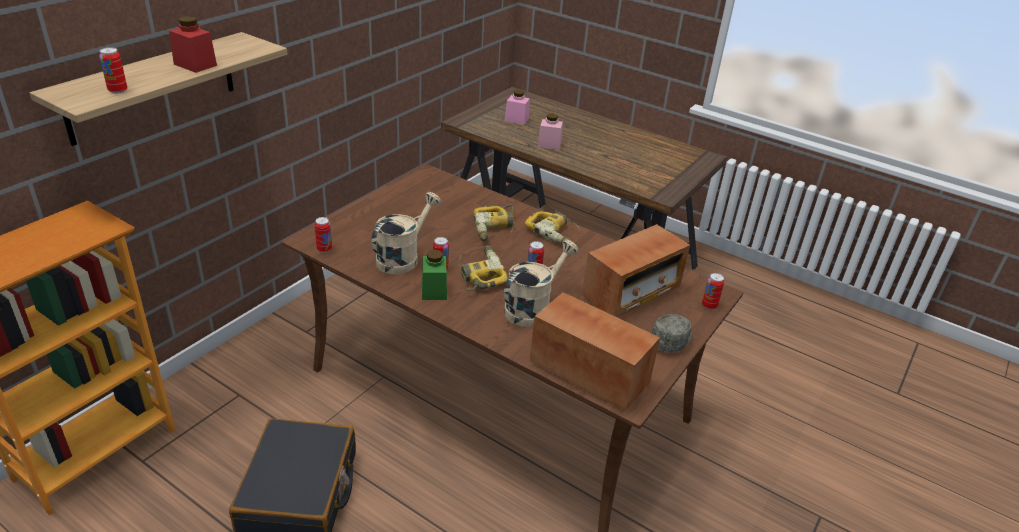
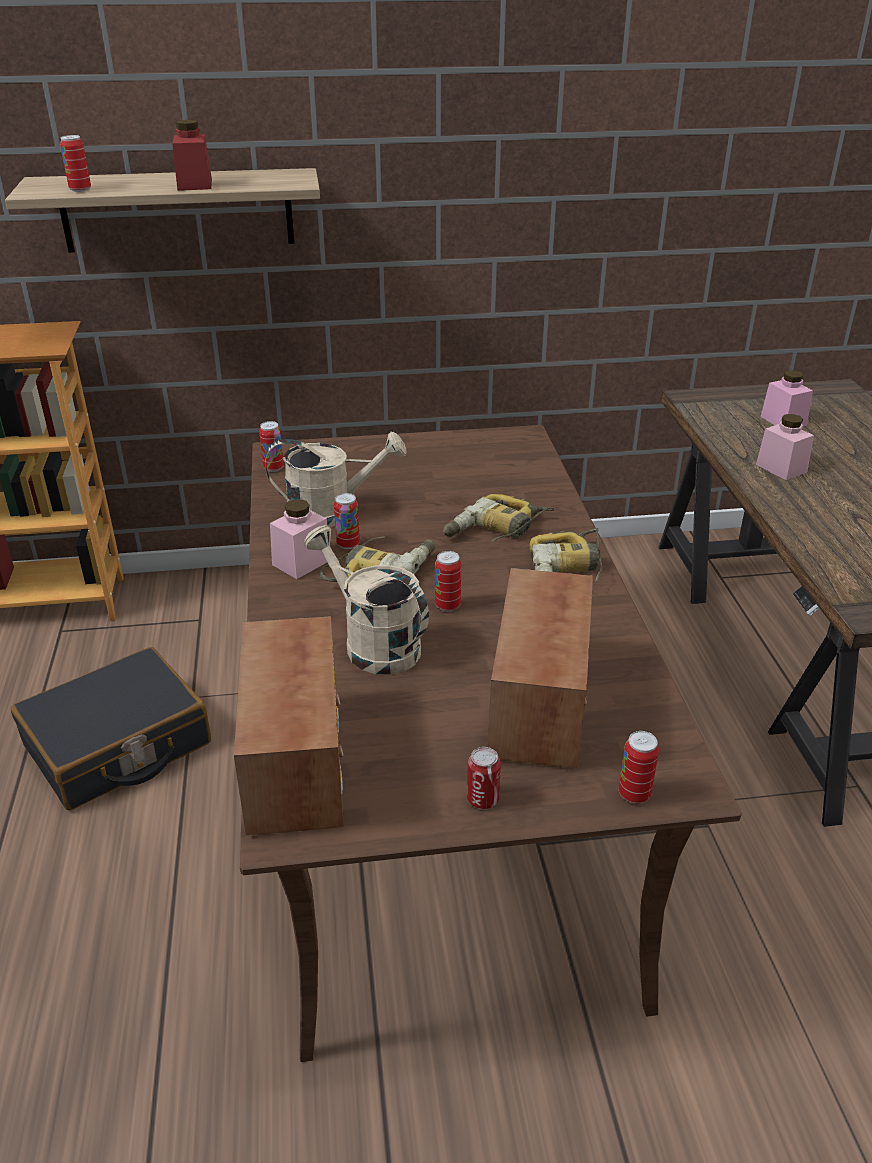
camera: 50 degrees right, 0 degrees up
(434, 290) = (302, 562): green jar -> pink jar
(532, 308) = (372, 643): beige watering can -> beige watering can turned 135 degrees counterclockwise
(631, 292) = (539, 702): radio -> radio turned 90 degrees counterclockwise
(671, 340) = (483, 799): grey cap -> can

